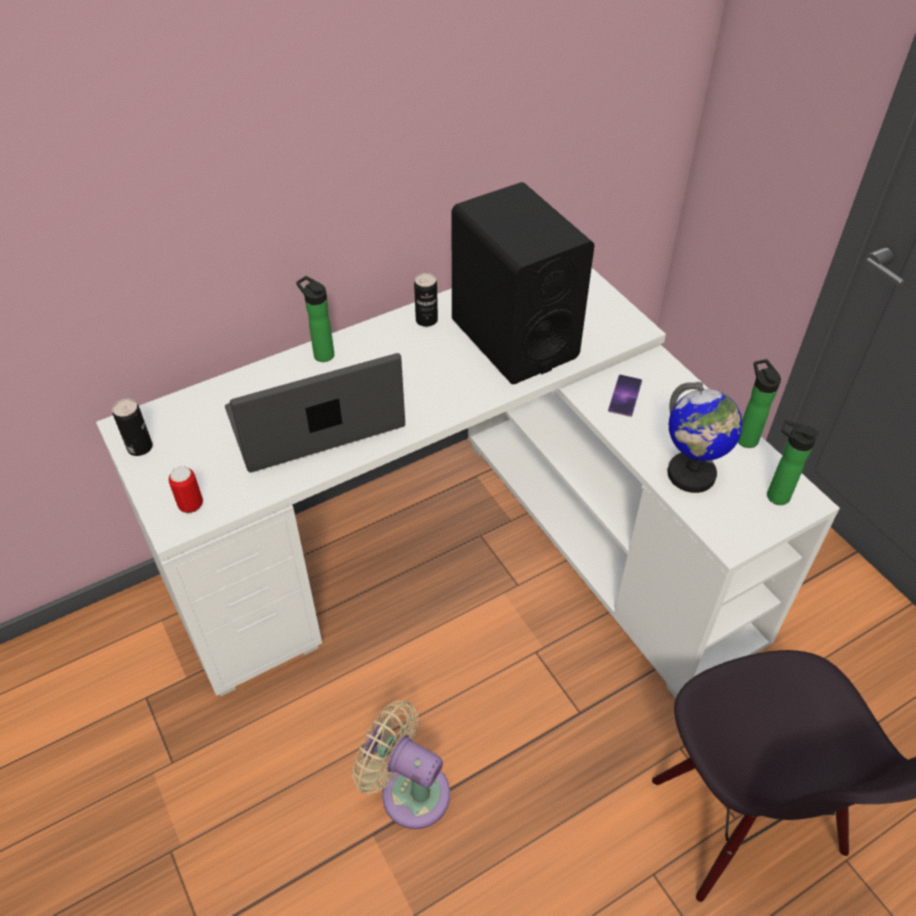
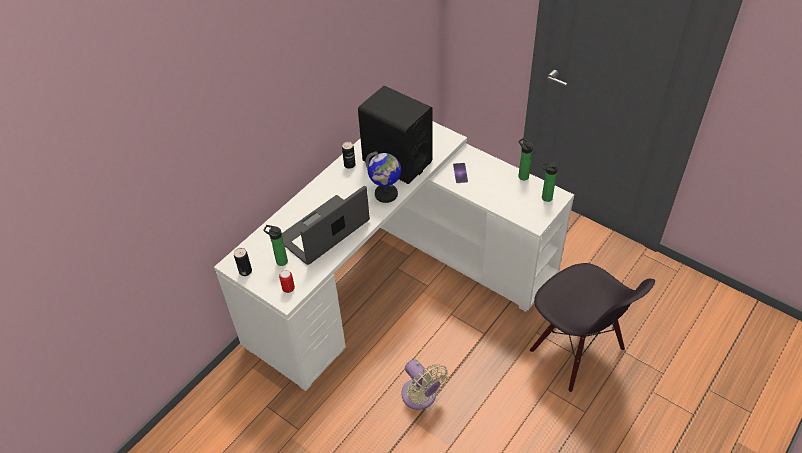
camera: 20 degrees left, 0 degrees up
(321, 354) = (307, 198): bottle -> bottle (280, 261)
(409, 790) = (421, 397): beige fan -> beige fan turned 135 degrees counterclockwise
(691, 475) = (506, 200): globe -> globe (386, 194)

